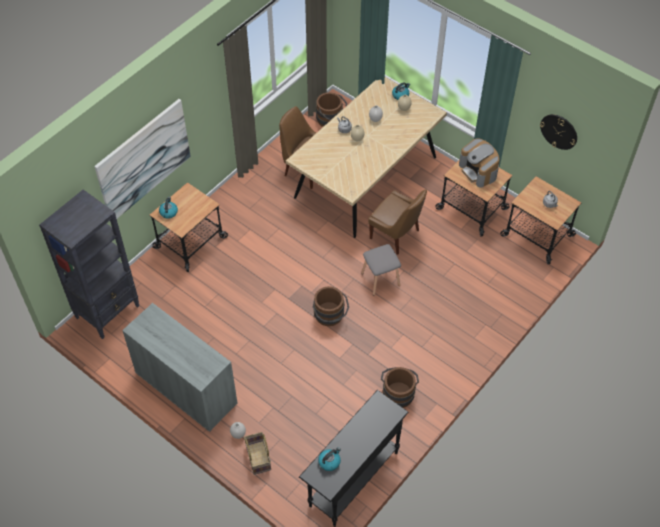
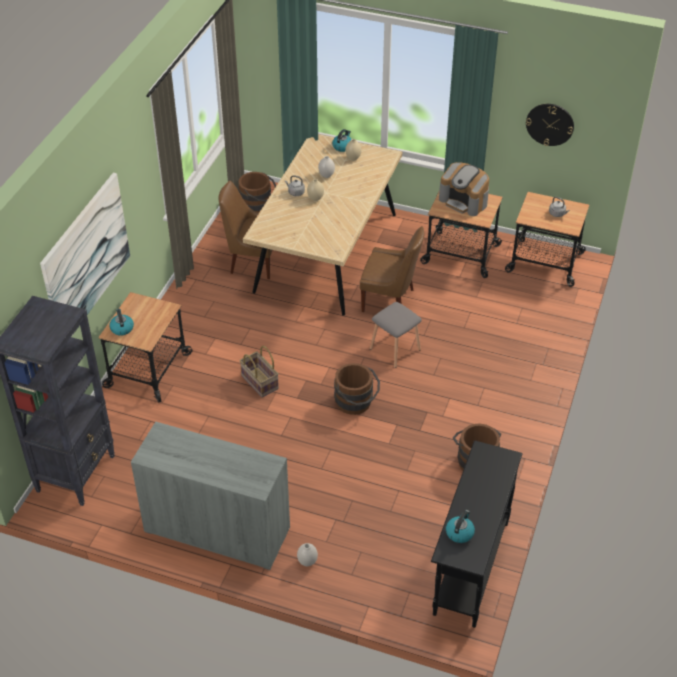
camera: 20 degrees left, 10 degrees down
(257, 457) = (344, 580): basket -> basket (259, 382)

